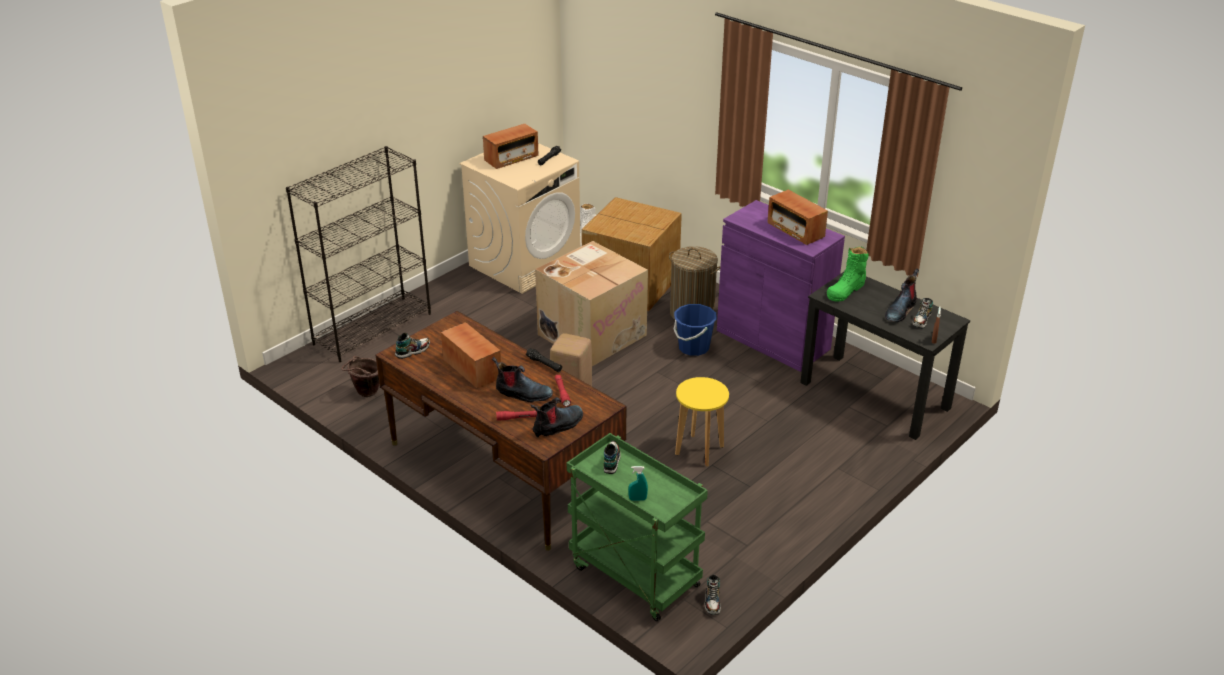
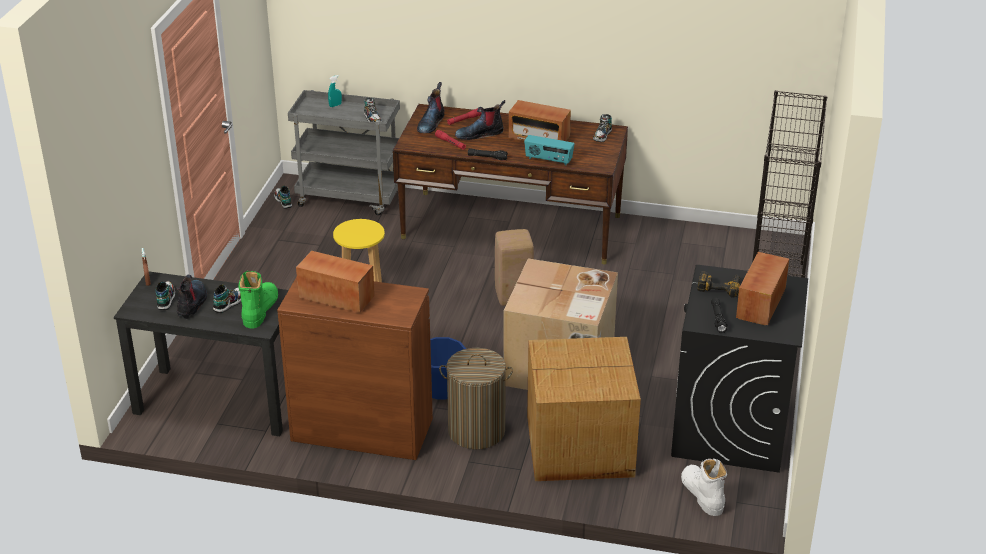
camera: 150 degrees right, 0 degrees up
(365, 394) = (694, 241): brown bucket -> none
(492, 342) = (548, 160): none -> radio
(521, 174) = (719, 286): none -> power drill
(525, 263) = (730, 429): beige washing machine -> black washing machine
(633, 576) = (350, 198): green cart -> grey cart
(773, 339) = (362, 429): purple cabinet -> brown cabinet
(869, 302) = (229, 303): none -> shoe

